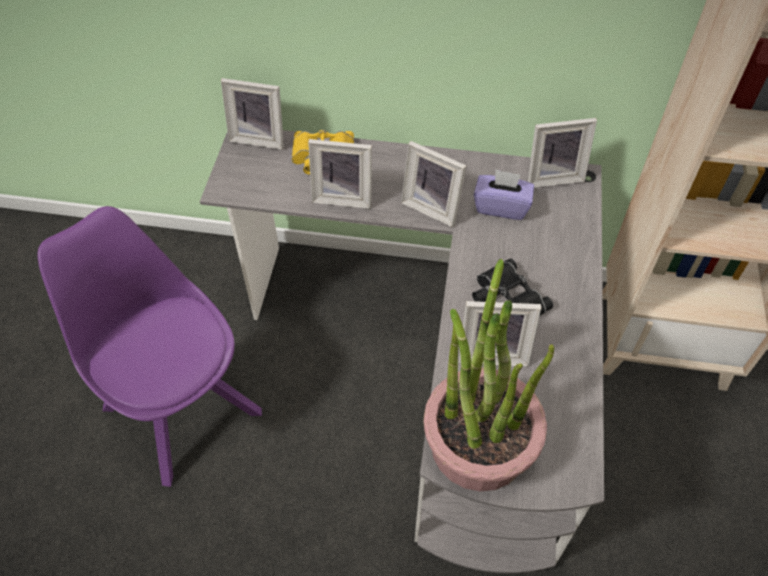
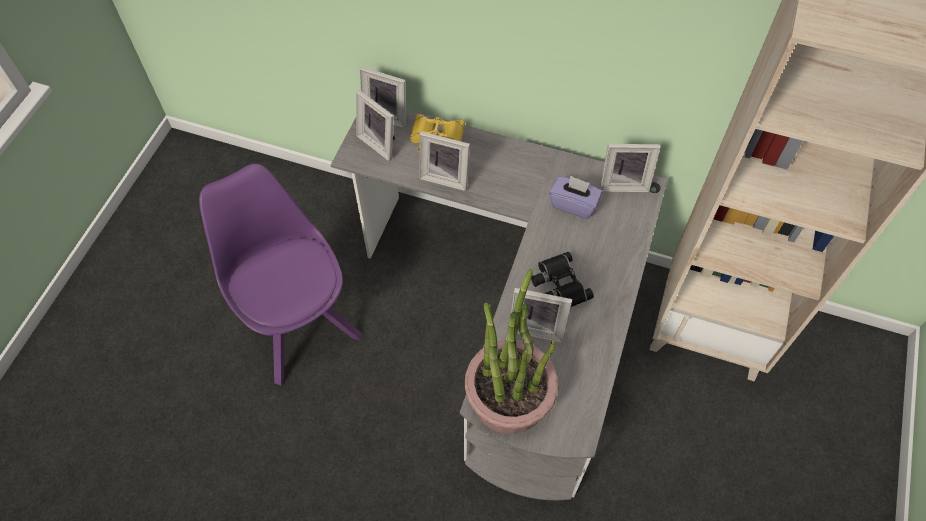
camera: 10 degrees right, 5 degrees up
(433, 206) = (517, 196): picture frame -> picture frame (380, 142)

